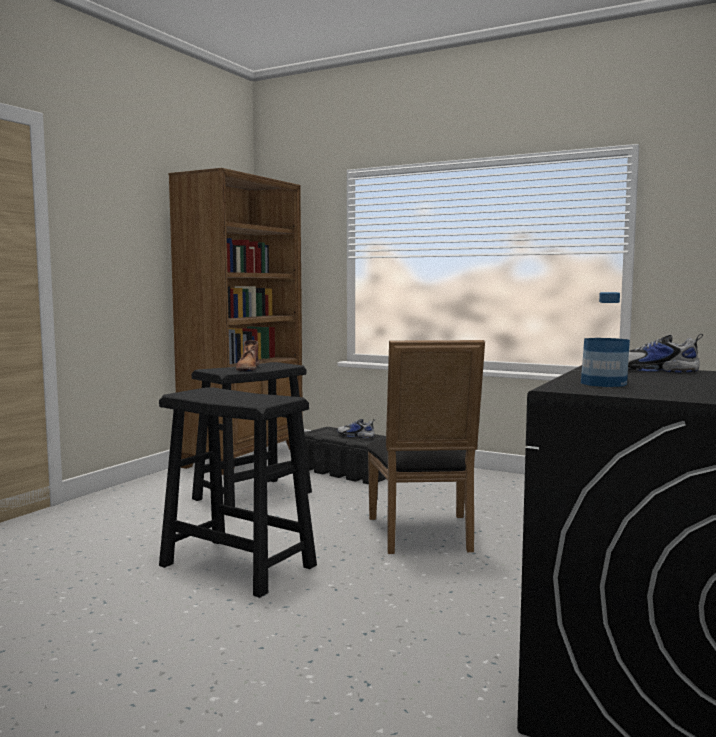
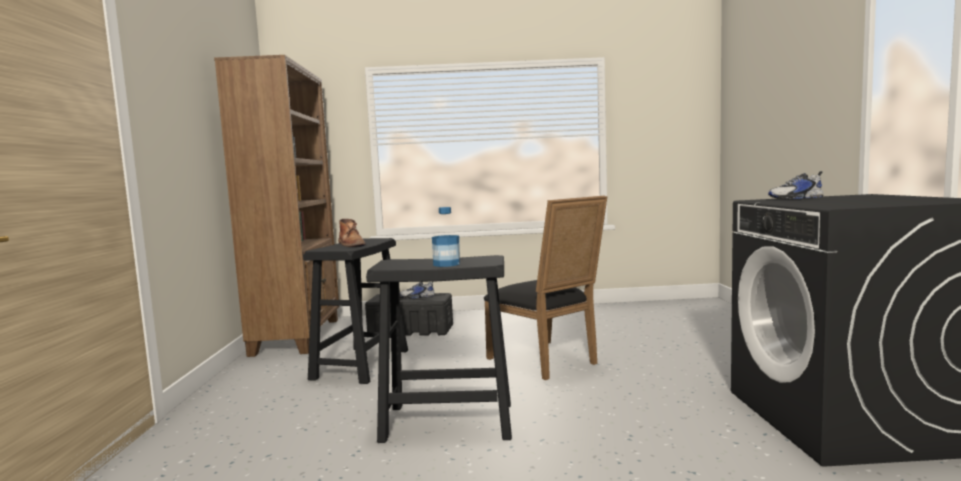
camera: 30 degrees left, 0 degrees up
(603, 383) = (832, 204): bottle -> bottle (446, 264)

